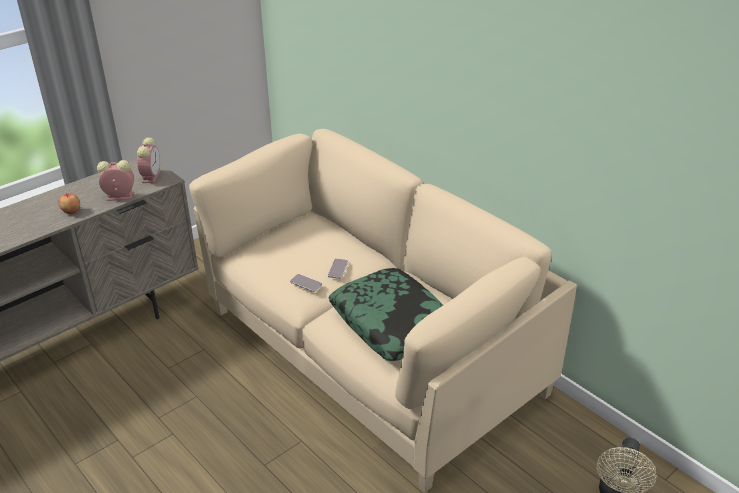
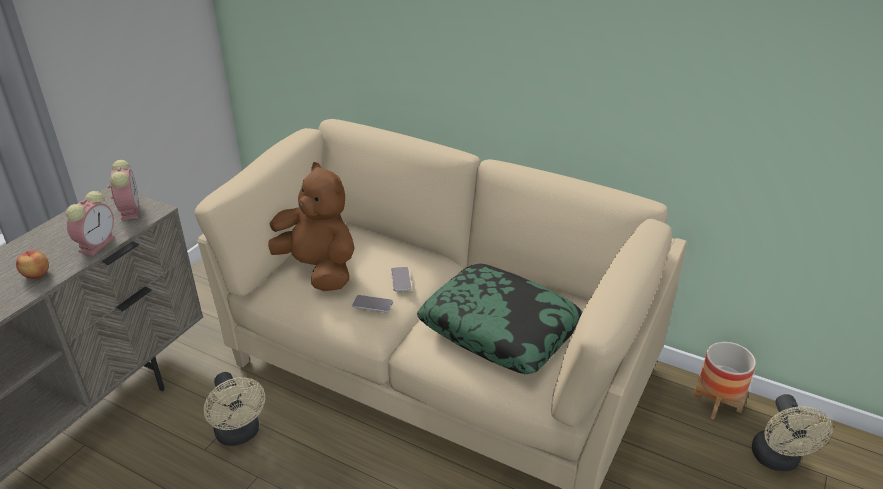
camera: 20 degrees left, 0 degrees up
(119, 197) = (97, 243): alarm clock -> alarm clock turned 135 degrees clockwise
(197, 363) = (240, 434): none -> beige fan
(278, 248) = (317, 269): none -> brown plush toy
(593, 437) = (717, 403): none -> planter

